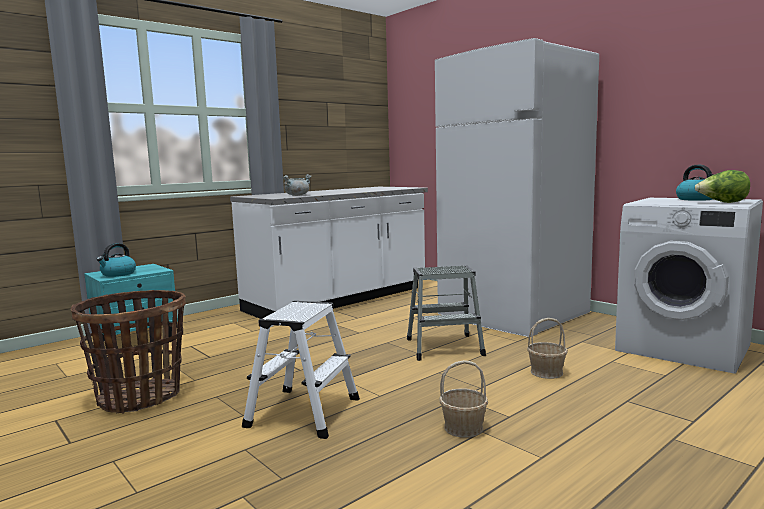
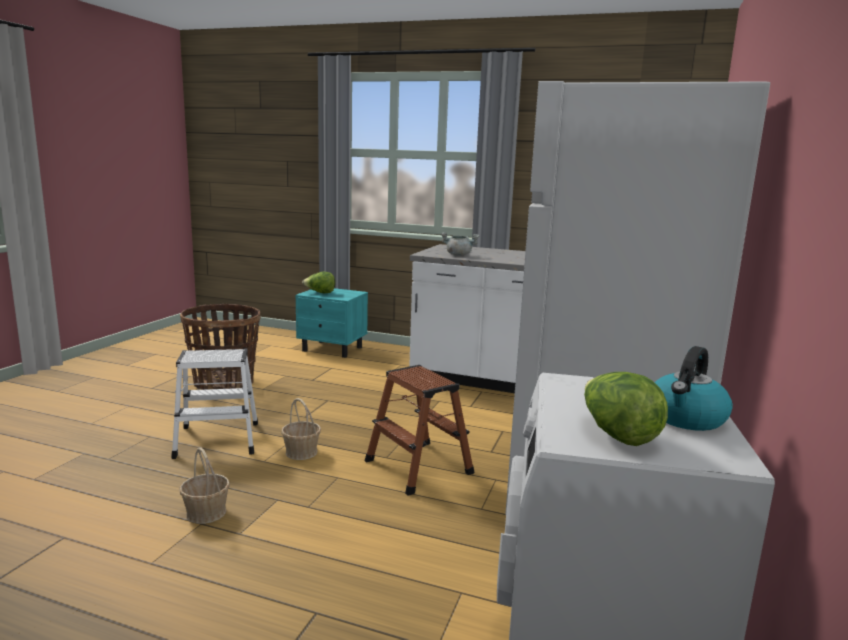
camera: 60 degrees right, 5 degrees up
(118, 274) = (320, 293): kettle -> lettuce
(444, 346) = (419, 467): grey step ladder -> brown step ladder
(547, 372) = (379, 542): basket -> basket (301, 452)

